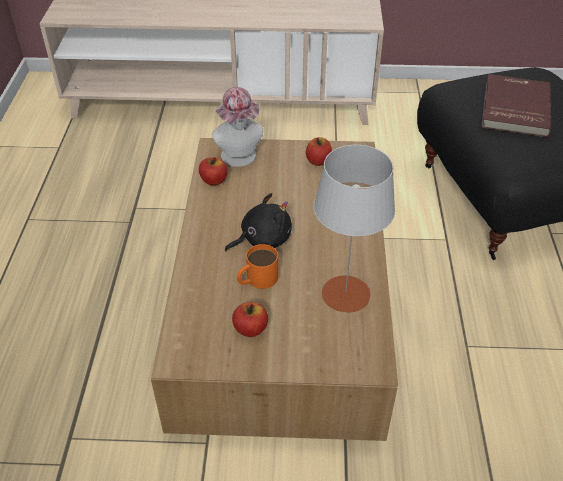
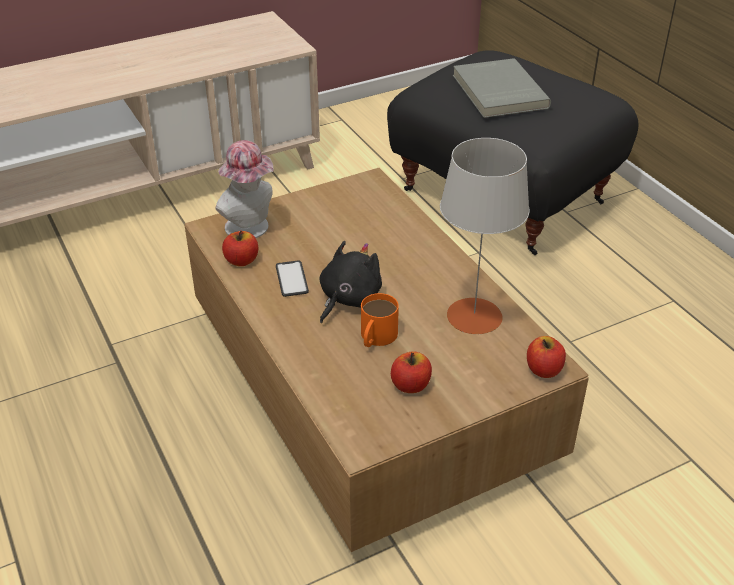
camera: 30 degrees left, 5 degrees down
(236, 208) = (291, 279): none -> phone
(318, 161) = (338, 204): apple -> apple (544, 370)
(513, 108) = (497, 92): red book -> grey book

